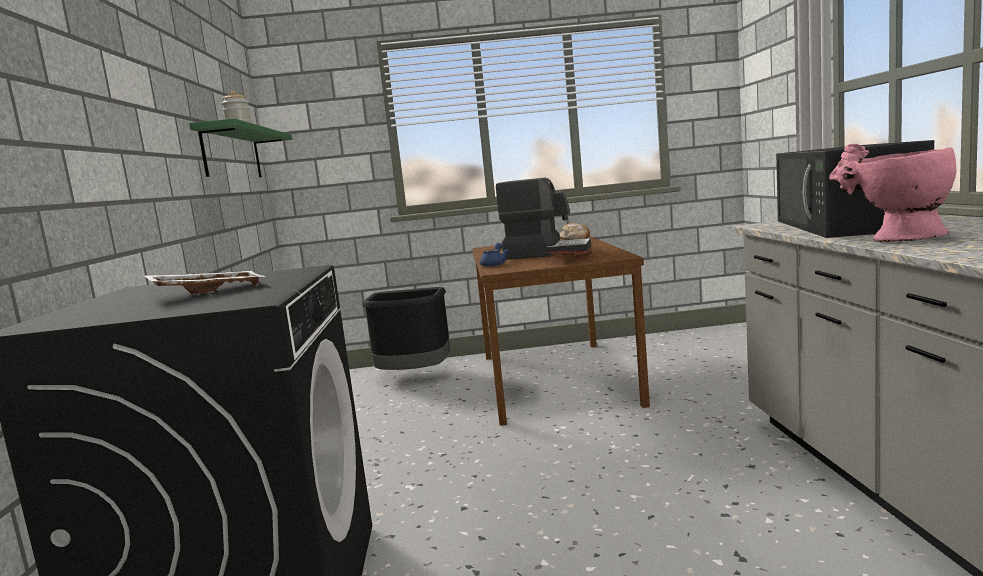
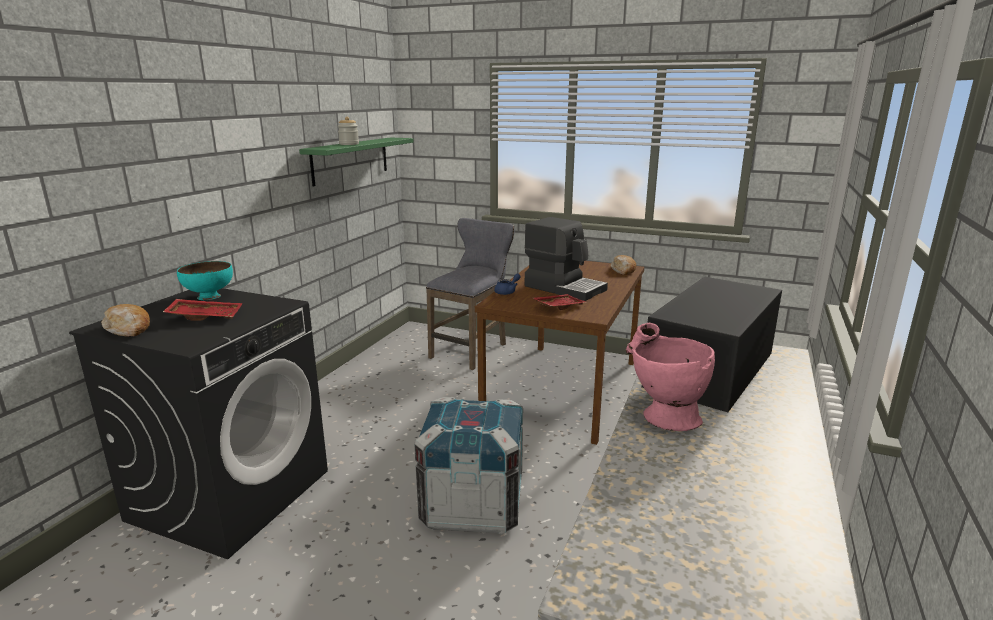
camera: 25 degrees right, 10 degrees up
(93, 317) = (129, 329): none -> bread
(167, 287) = (209, 297): none -> turquoise bowl
(207, 291) = (206, 316): white tray -> red tray
(414, 377) = (473, 350): black trash can -> grey stool
(596, 492) = (472, 504): none -> crate

